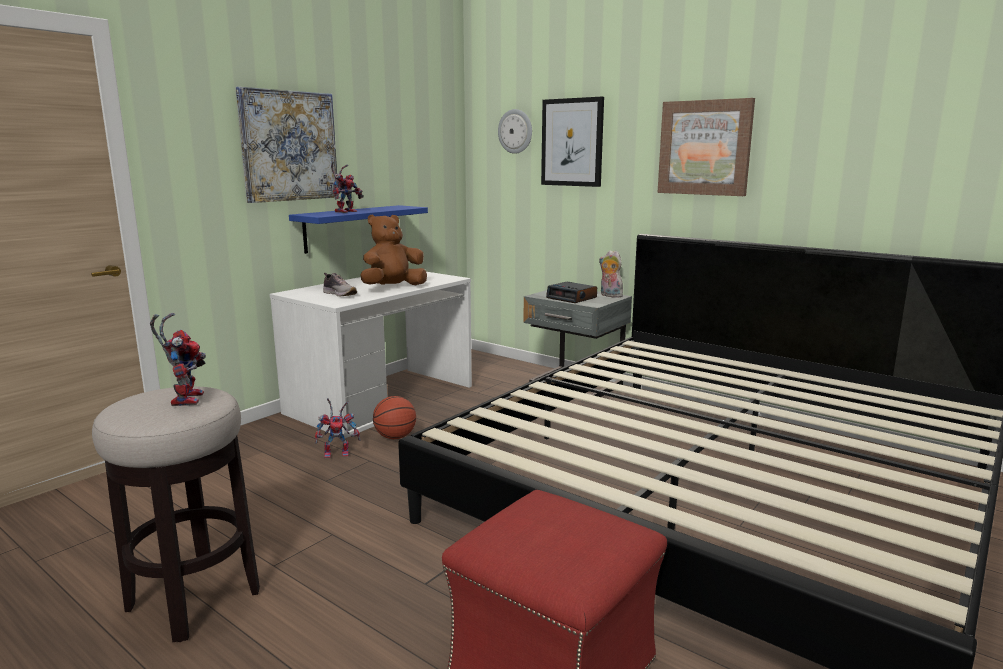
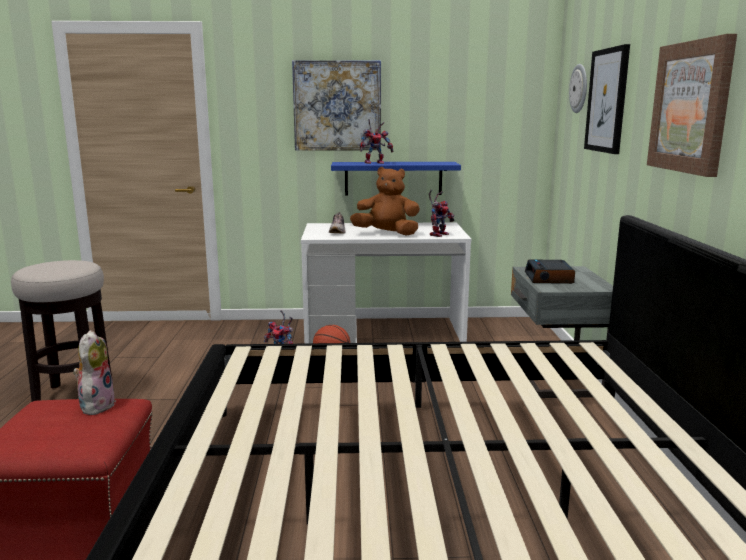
camera: 50 degrees right, 0 degrees up
(185, 398) = (64, 266): toy robot -> toy robot (438, 234)
(609, 295) = (596, 285): plush toy -> plush toy (96, 405)

